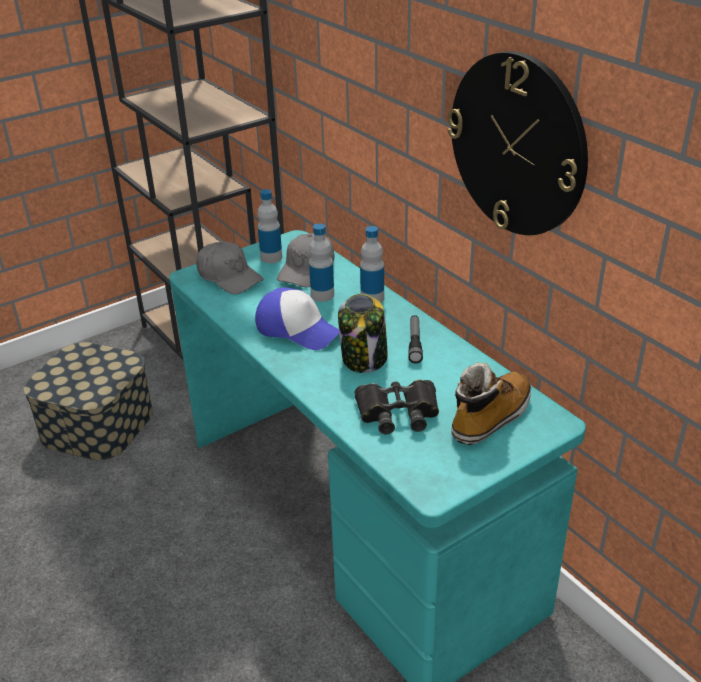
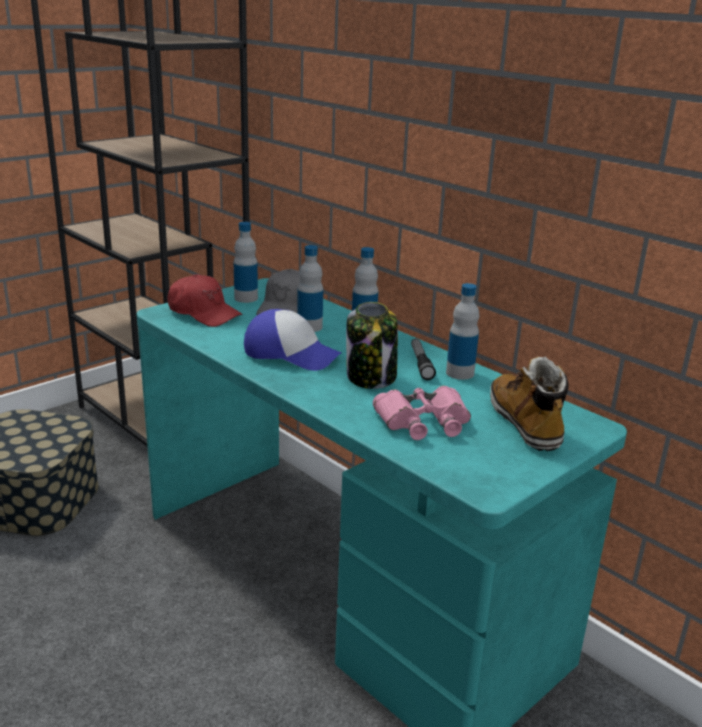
camera: 10 degrees left, 10 degrees down
(229, 277) = (204, 313): grey cap -> red cap
(397, 412) = (423, 421): black binoculars -> pink binoculars
(448, 355) = (460, 373): none -> bottle
(491, 417) = (525, 423): boot -> boot turned 45 degrees counterclockwise
(517, 145) = (543, 131): wall clock -> none

